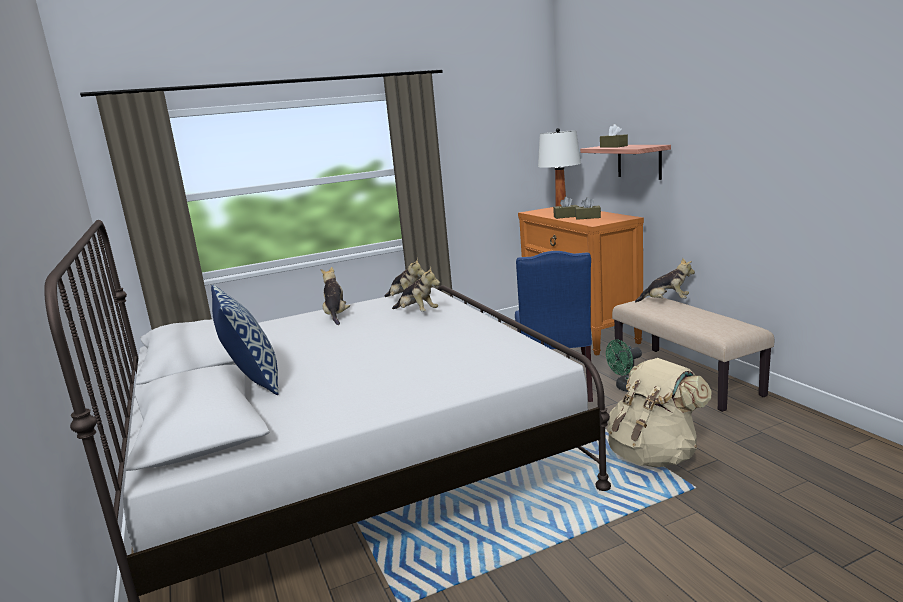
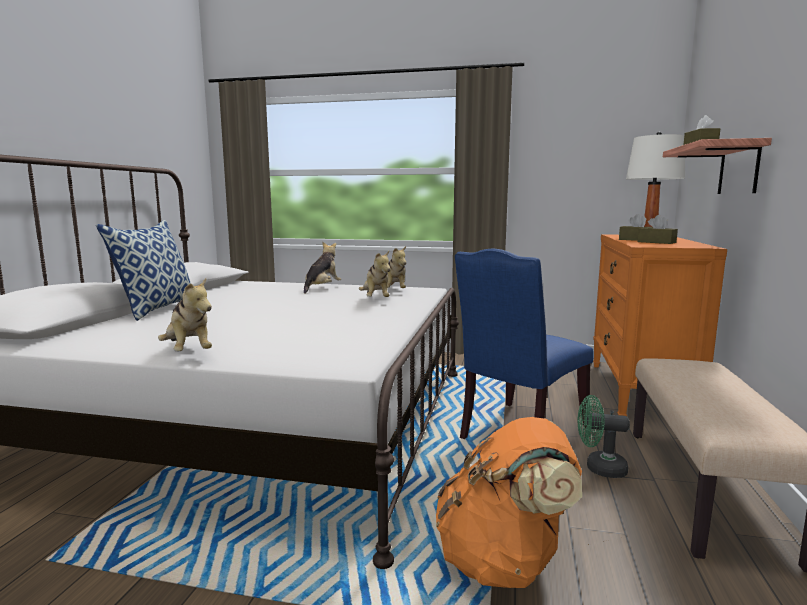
camera: 35 degrees right, 5 degrees down
(654, 455) = (504, 561): beige backpack -> orange backpack
(666, 301) = (713, 370): plush toy -> plush toy (188, 352)

